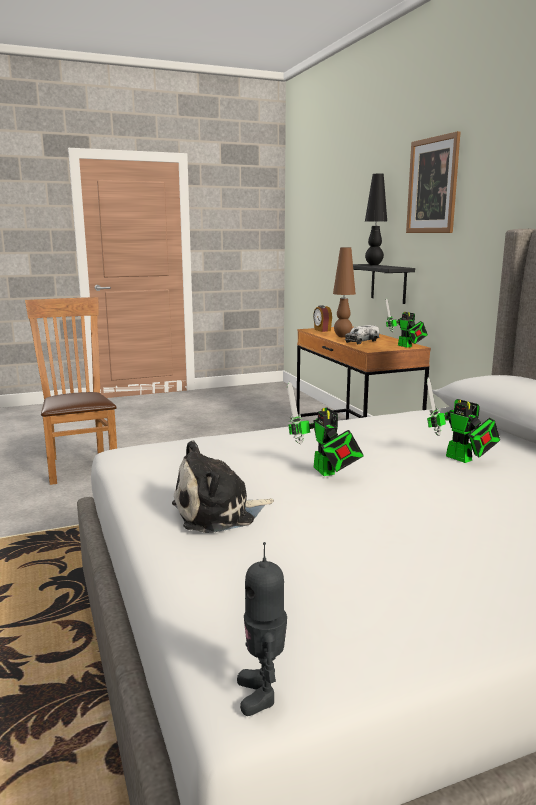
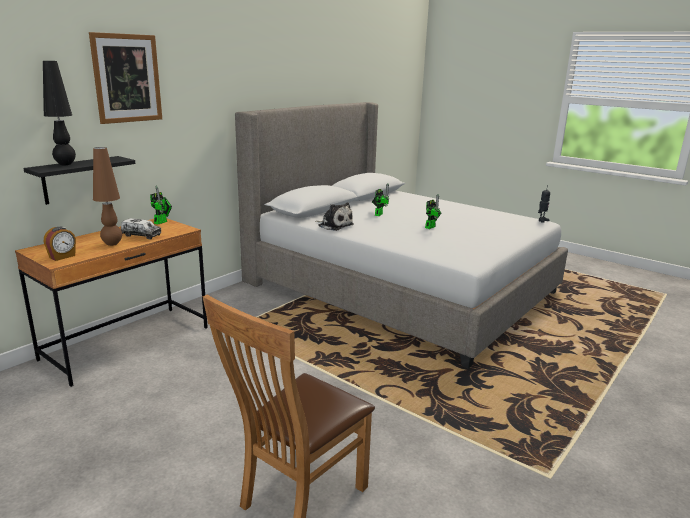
camera: 120 degrees left, 5 degrees up
(219, 513) = (489, 236): plush toy -> plush toy (334, 225)

